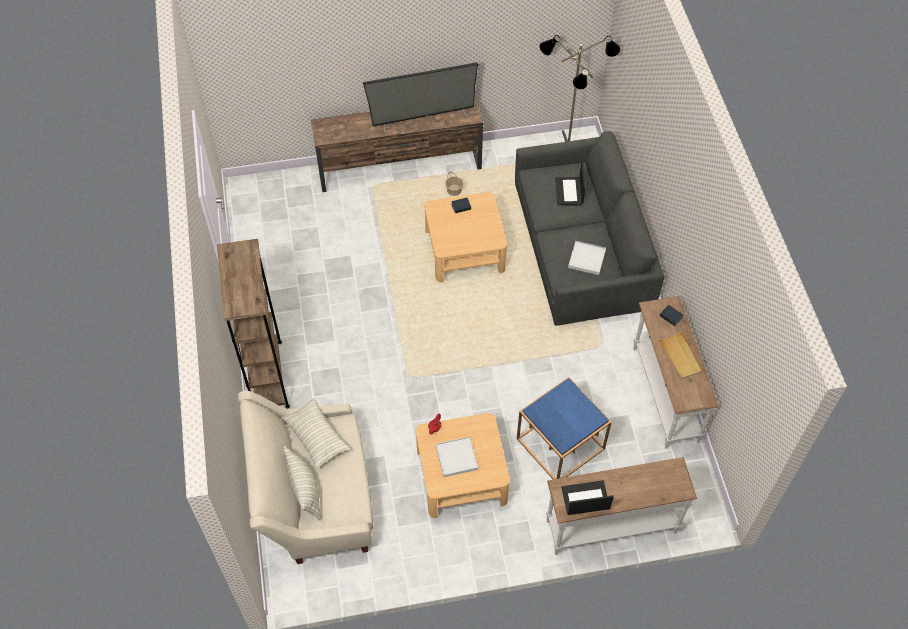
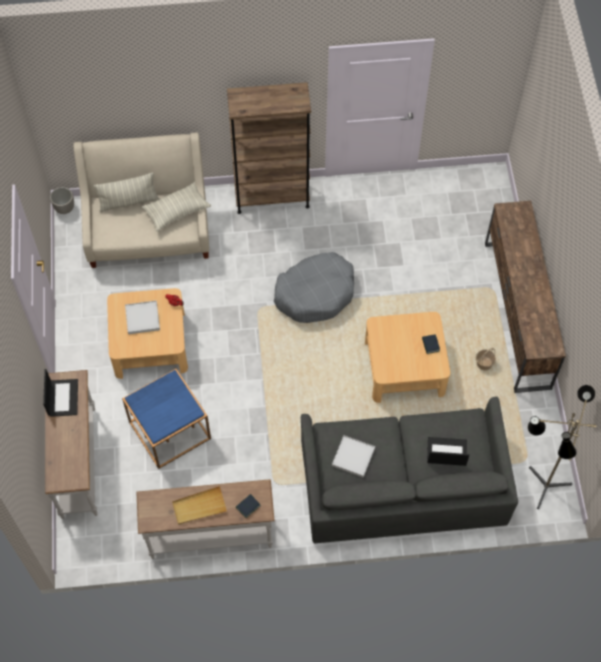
camera: 95 degrees right, 5 degrees up
(283, 596) = (65, 208): none -> planter
(387, 327) = (315, 293): none -> grey dog bed
(423, 118) = (532, 301): television -> none

